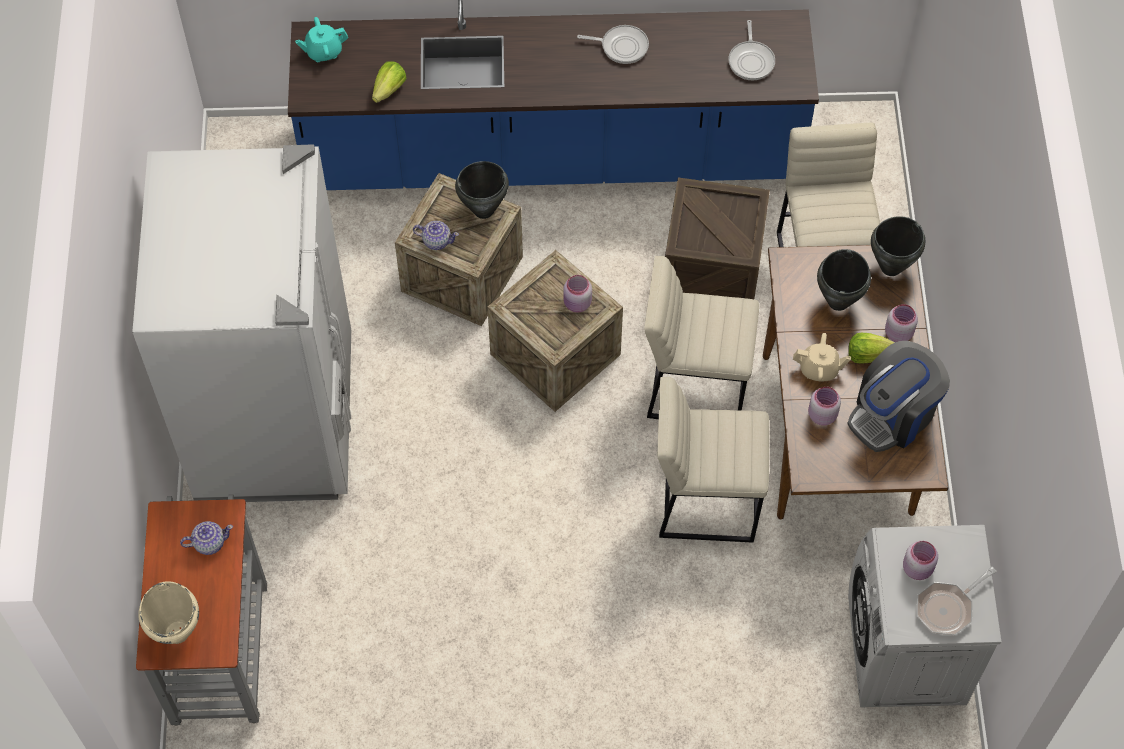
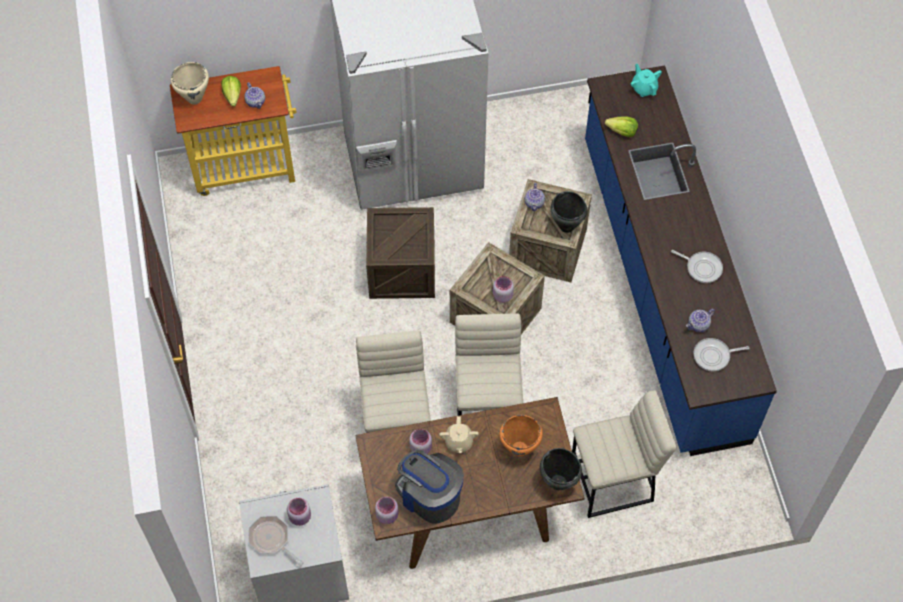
camera: 80 degrees right, 0 degrees up
(221, 652) = (245, 167): grey cart -> yellow cart
(621, 46) = (702, 267): frying pan -> frying pan turned 60 degrees counterclockwise
(704, 66) = (698, 325): none -> teapot
(712, 271) = (588, 406): crate -> crate (402, 270)
(838, 301) = (520, 449): black cooking pot -> orange cooking pot
(868, 354) = (477, 474): lettuce -> lettuce (232, 96)
(898, 332) = (501, 493): pink jar -> pink jar (388, 515)

